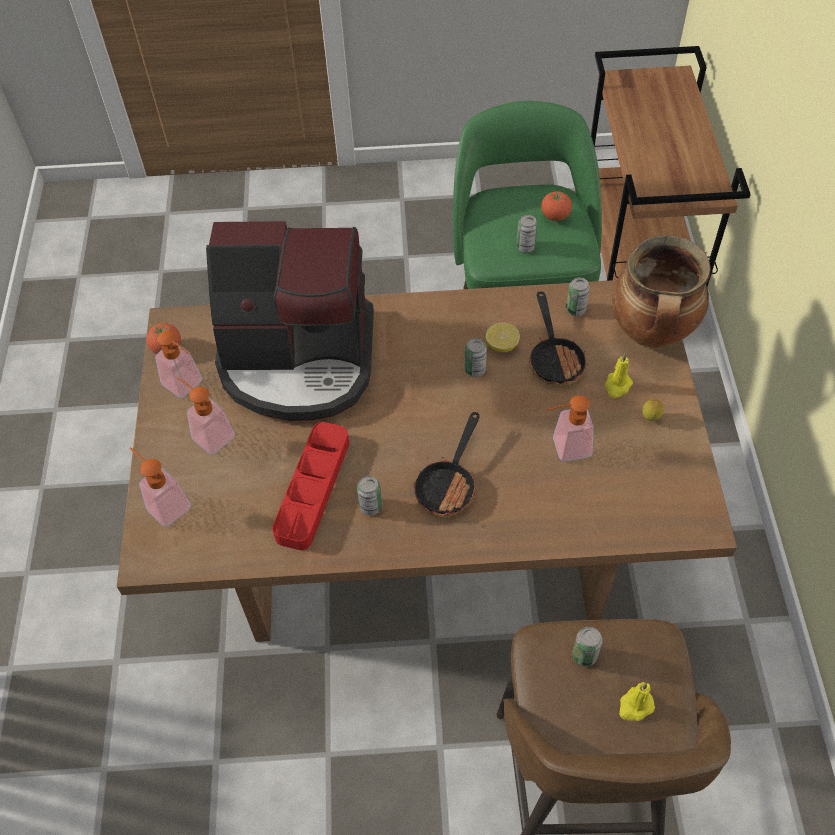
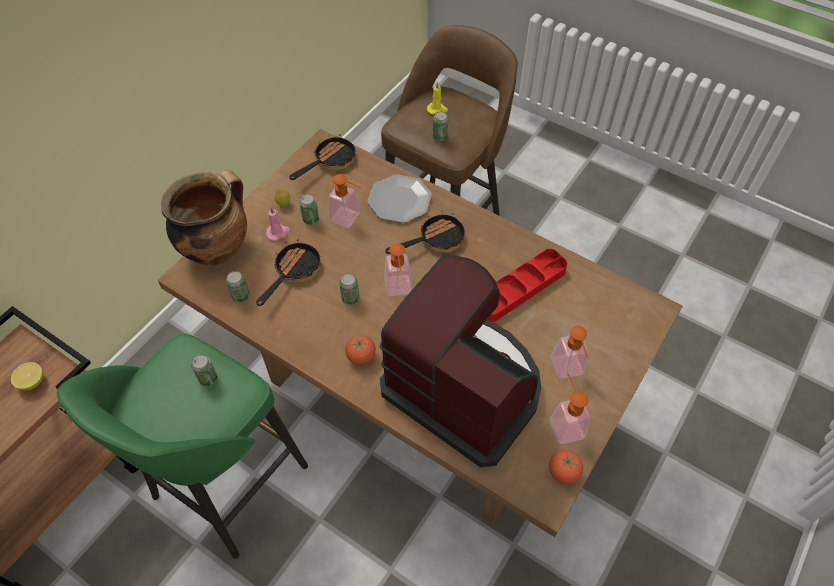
camera: 145 degrees left, 0 degrees up
(164, 503) = (627, 339): soap dispenser -> soap dispenser (399, 290)
(370, 506) = (492, 257): can -> can (311, 219)
(502, 345) = (315, 303): lemon -> lemon (32, 382)
(535, 509) = (399, 200): none -> plate
(555, 216) = (155, 390): tomato -> tomato (361, 356)
(617, 386) = (278, 232): yellow candle -> pink candle
(667, 505) = (330, 162): none -> frying pan

